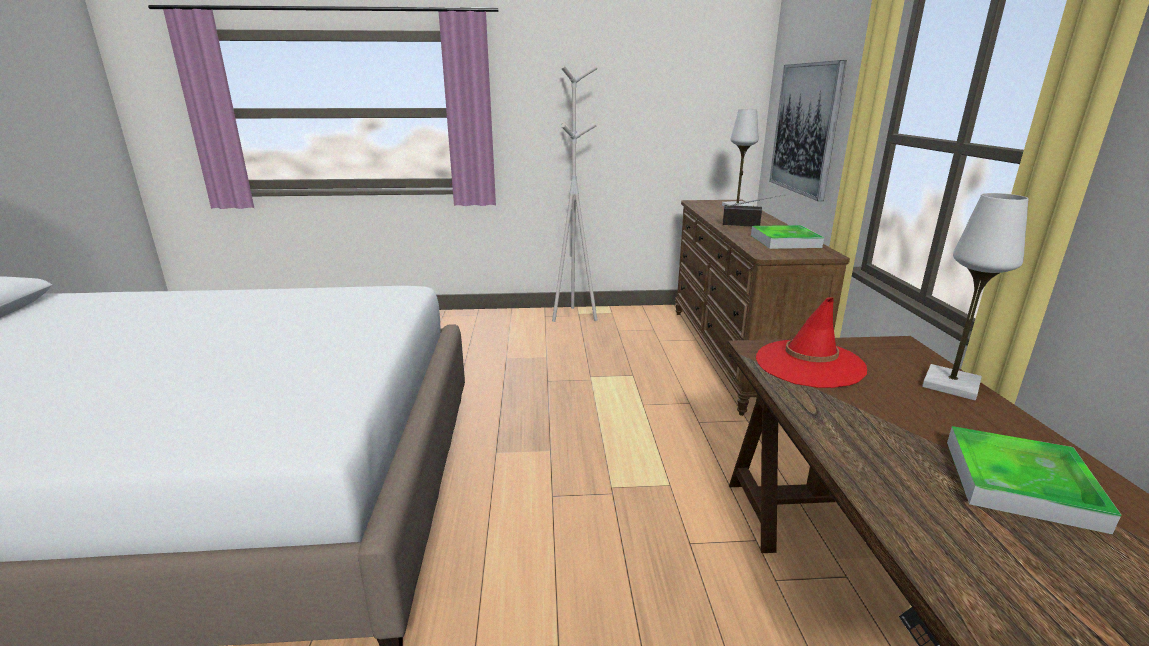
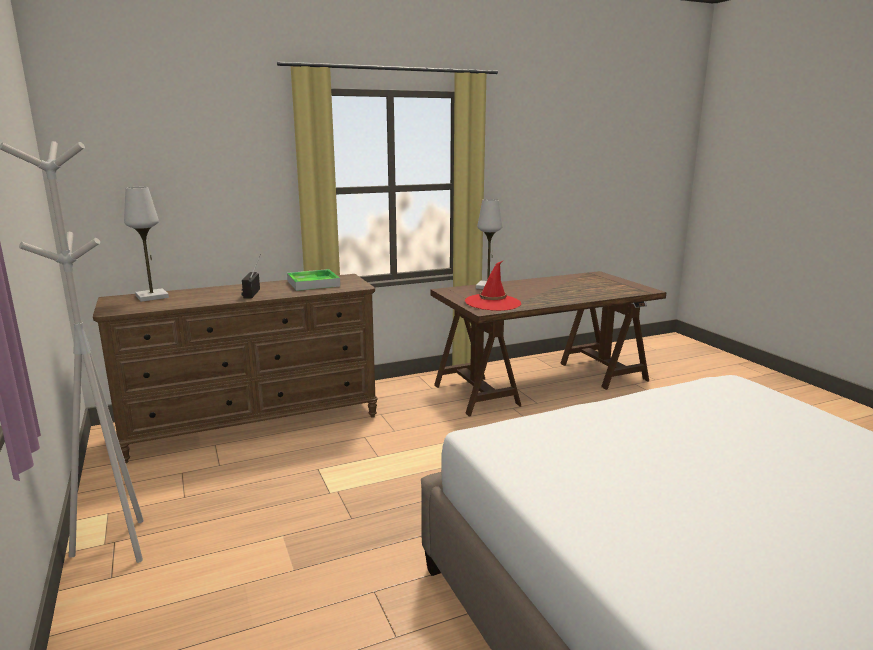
camera: 110 degrees left, 5 degrees down
(805, 129) = (178, 200): picture -> none
(1020, 483) = (560, 285): tray -> none

